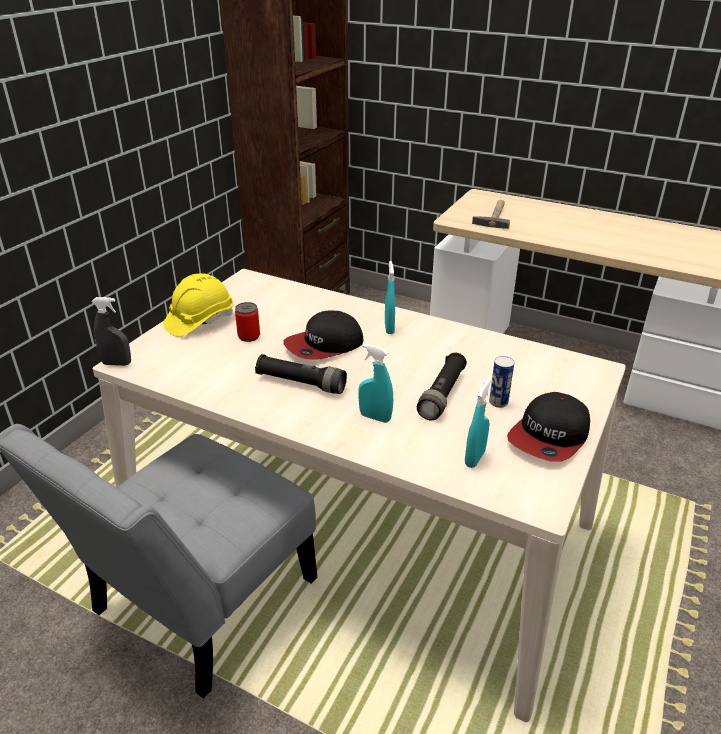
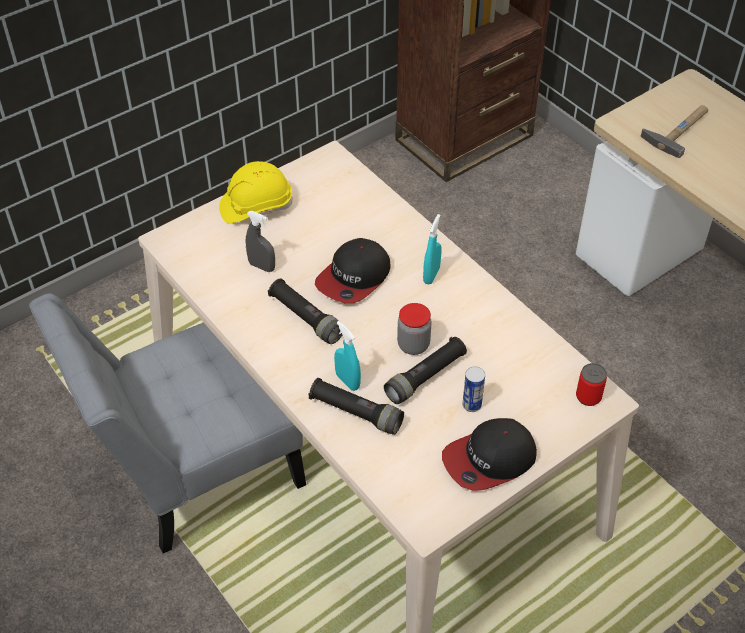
camera: 25 degrees right, 15 degrees up
(117, 363) = (160, 239): grey spray bottle -> grey spray bottle (262, 266)
(249, 336) = (290, 242): can -> can (588, 396)
(324, 345) = (354, 278): cap -> cap turned 45 degrees counterclockwise
(402, 438) = (356, 413): none -> black flashlight
(413, 376) = (413, 345): none -> jar
(475, 458) = (405, 457): turquoise spray bottle -> none

